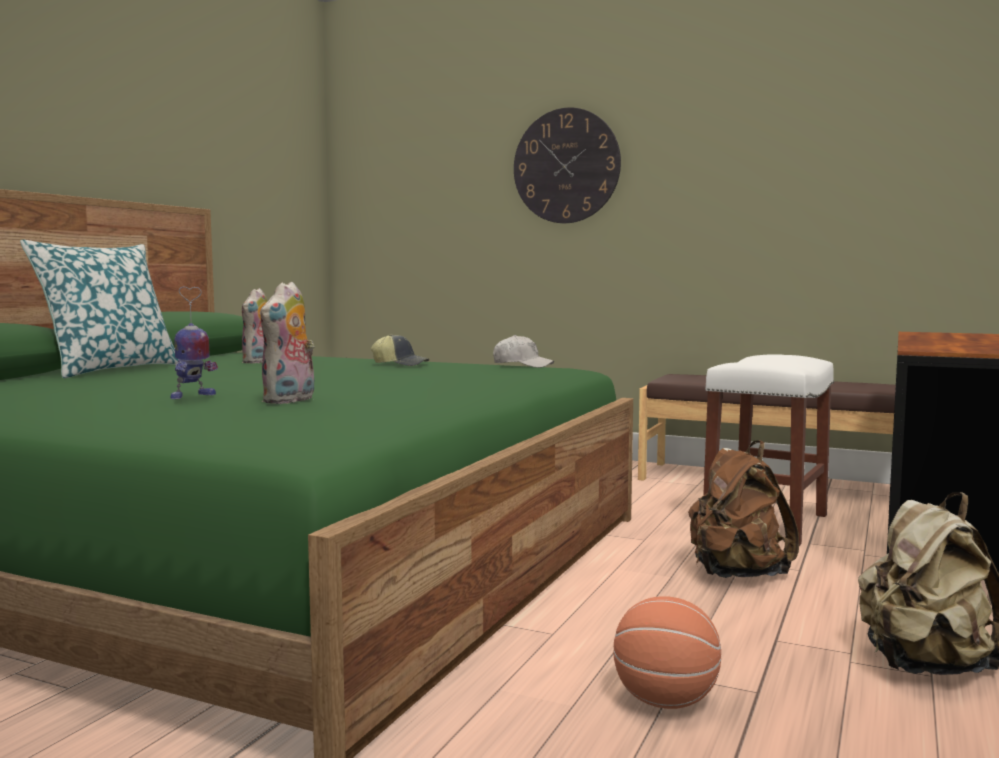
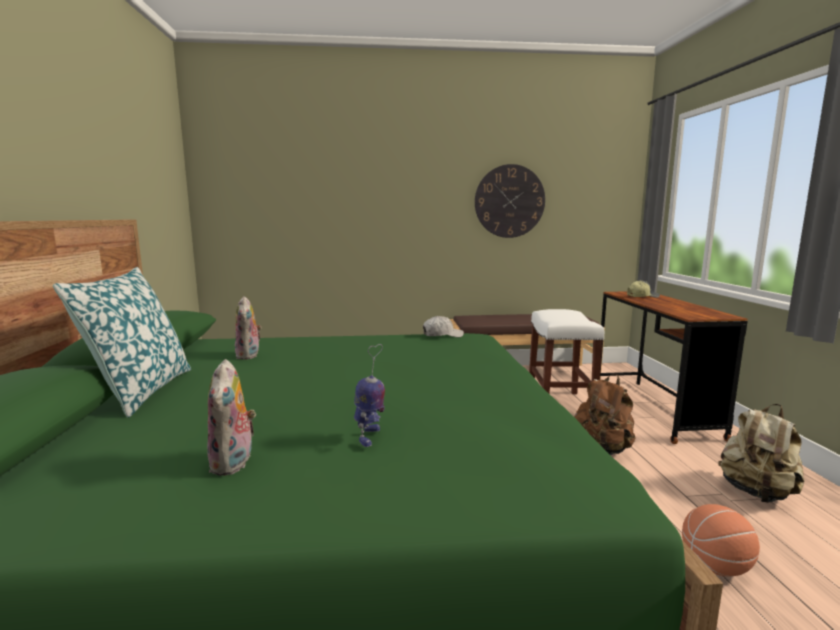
camera: 30 degrees left, 5 degrees up
(290, 400) = (483, 431): plush toy -> plush toy (234, 463)
(401, 364) = (368, 345): cap -> cap (642, 296)
(566, 166) = (385, 186): wall clock -> wall clock (509, 201)

